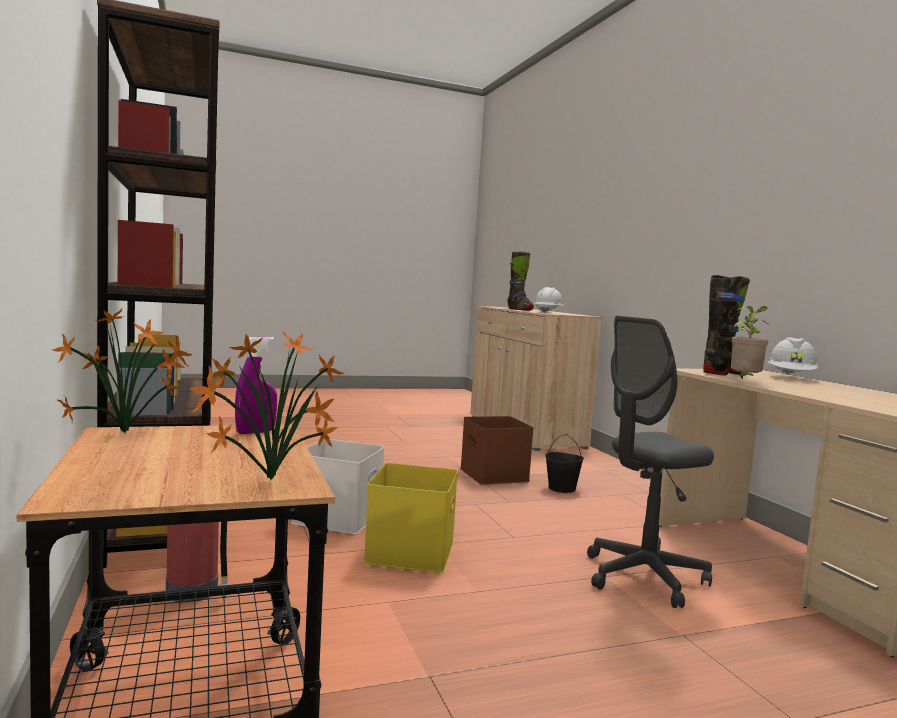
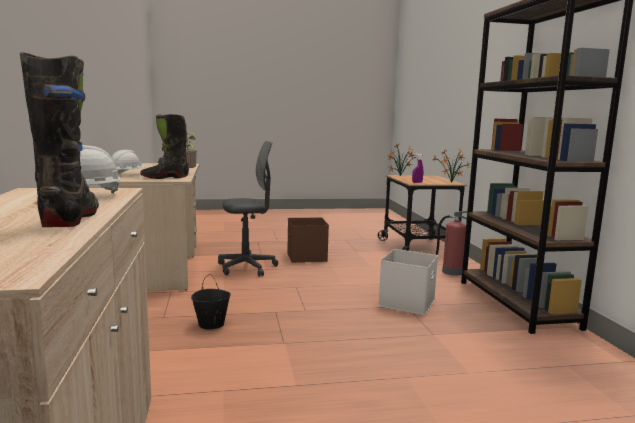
camera: 170 degrees left, 5 degrees up
(409, 551) = (360, 282): yellow storage box -> none
(495, 475) = (260, 345): brown storage box -> brown storage box (306, 256)

